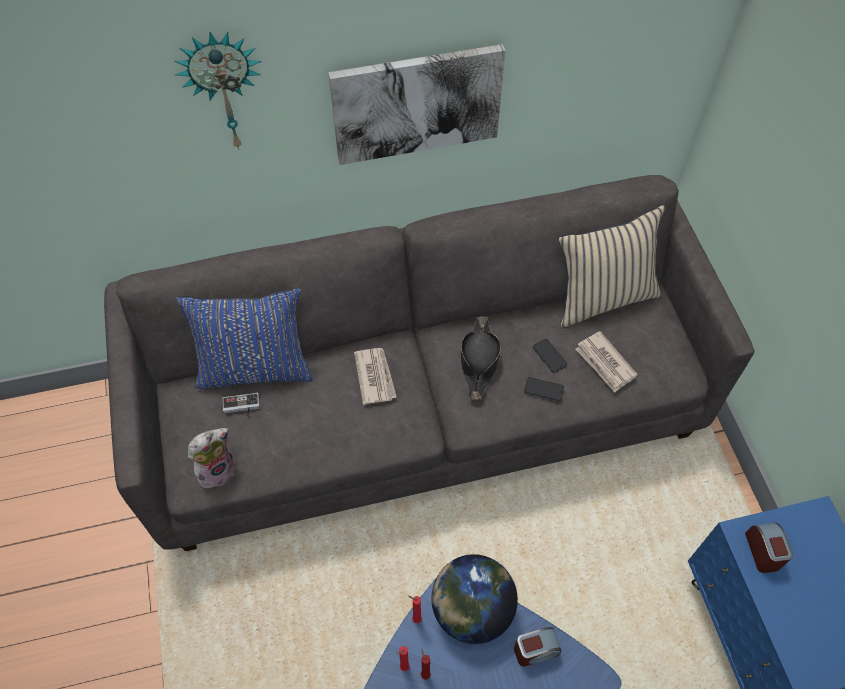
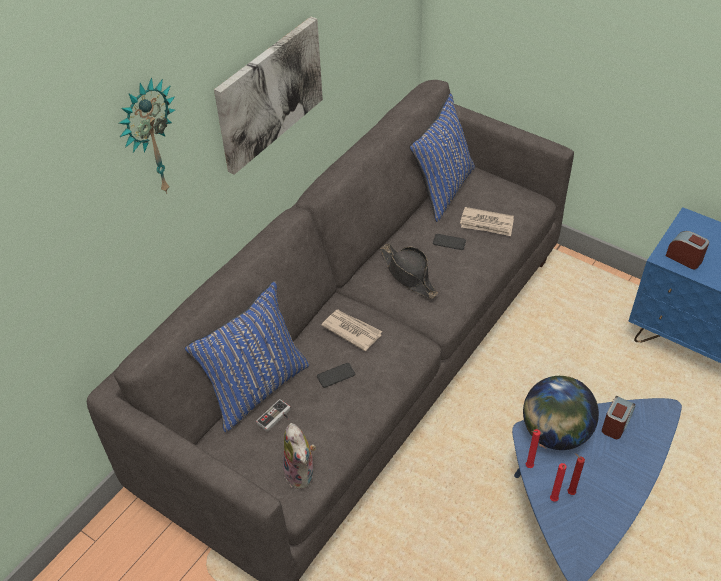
camera: 40 degrees left, 10 degrees down
(217, 469) = (302, 473): plush toy -> plush toy turned 150 degrees clockwise
(544, 389) = (467, 263): phone -> phone (336, 375)
(602, 298) = (442, 189): beige pillow -> blue pillow

